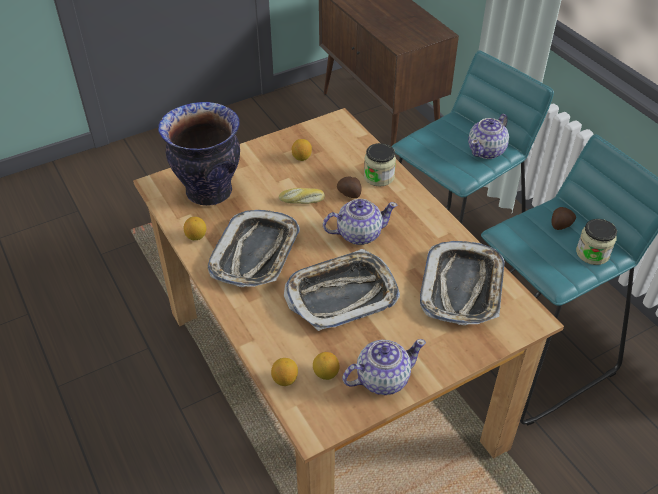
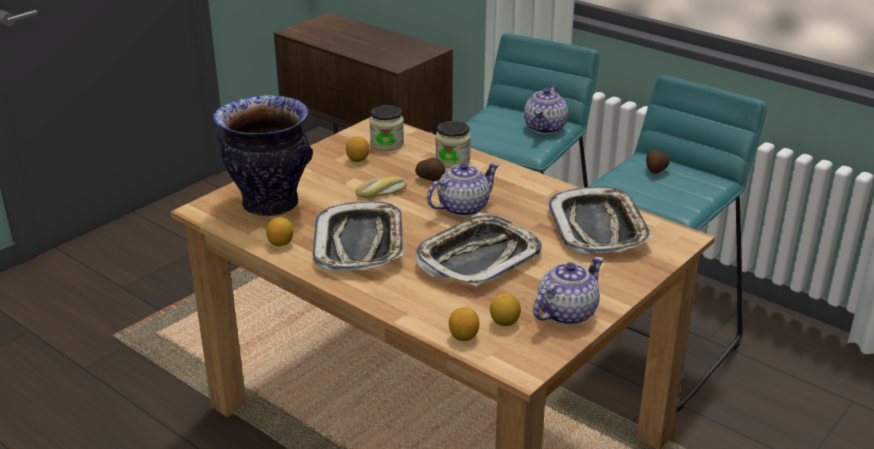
camera: 20 degrees left, 15 degrees down
(592, 253) = (700, 185): jar -> jar (387, 143)

